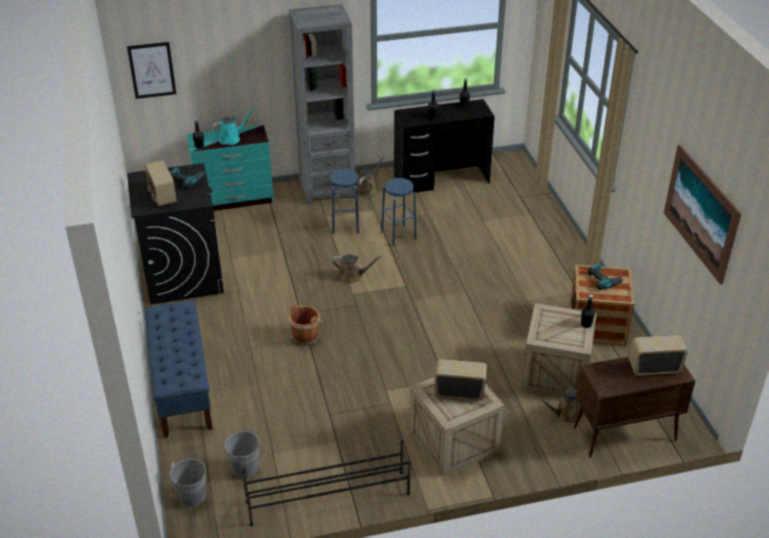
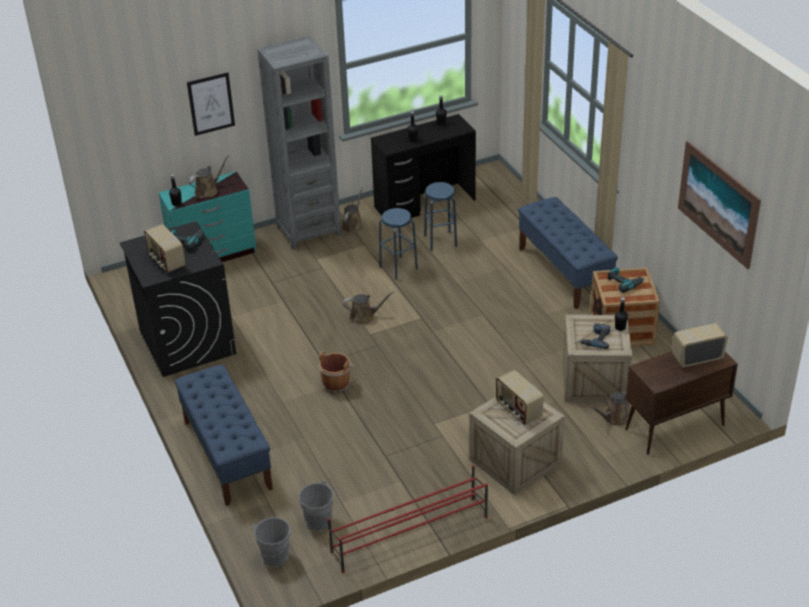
camera: 10 degrees left, 0 degrees up
(152, 70) = (119, 130): picture -> picture (211, 103)
(231, 138) = (208, 191): turquoise watering can -> brown watering can
(327, 498) = (408, 534): black shoe rack -> red shoe rack
(345, 226) = (340, 266): blue stool -> blue stool (440, 240)
(459, 392) = (518, 410): radio -> radio turned 120 degrees counterclockwise
(555, 262) = (564, 272): none -> blue bench
(558, 332) = (596, 339): none -> power drill

